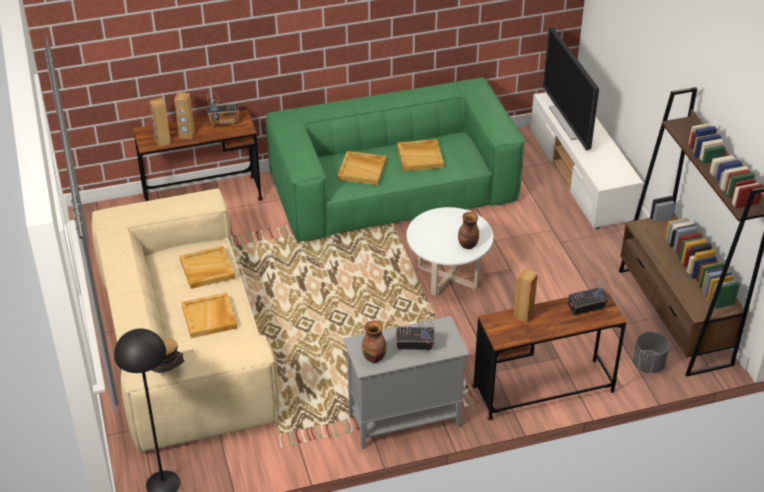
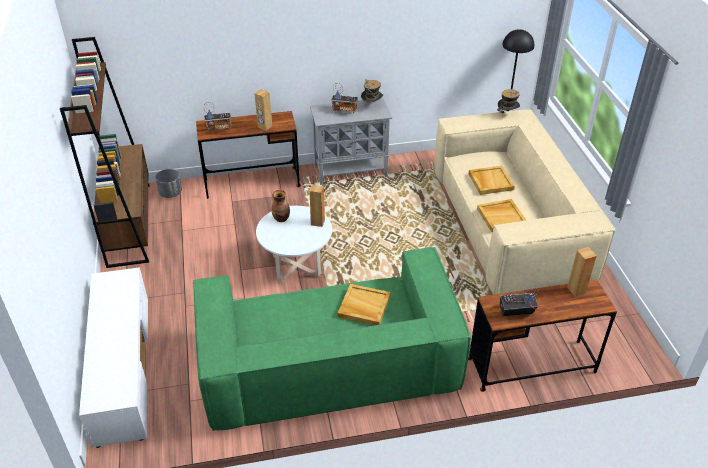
camera: 175 degrees left, 0 degrees up
(187, 135) = (553, 297): brown speaker -> brown speaker (317, 222)
(374, 357) = (372, 106): vase -> hat
(420, 157) = (300, 319): beige tray -> none
(568, 122) = (119, 355): television -> none

